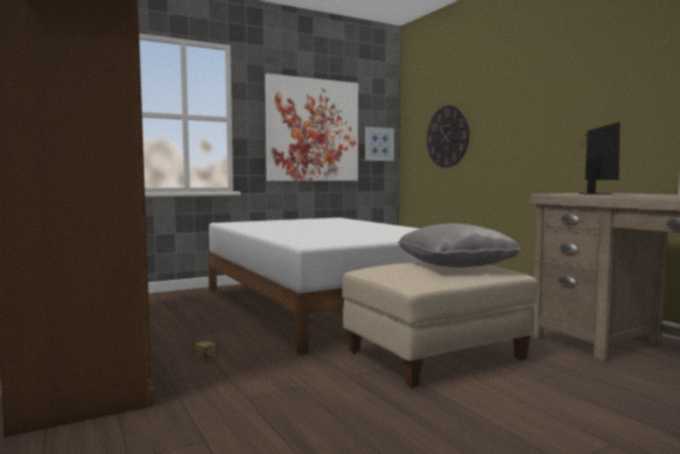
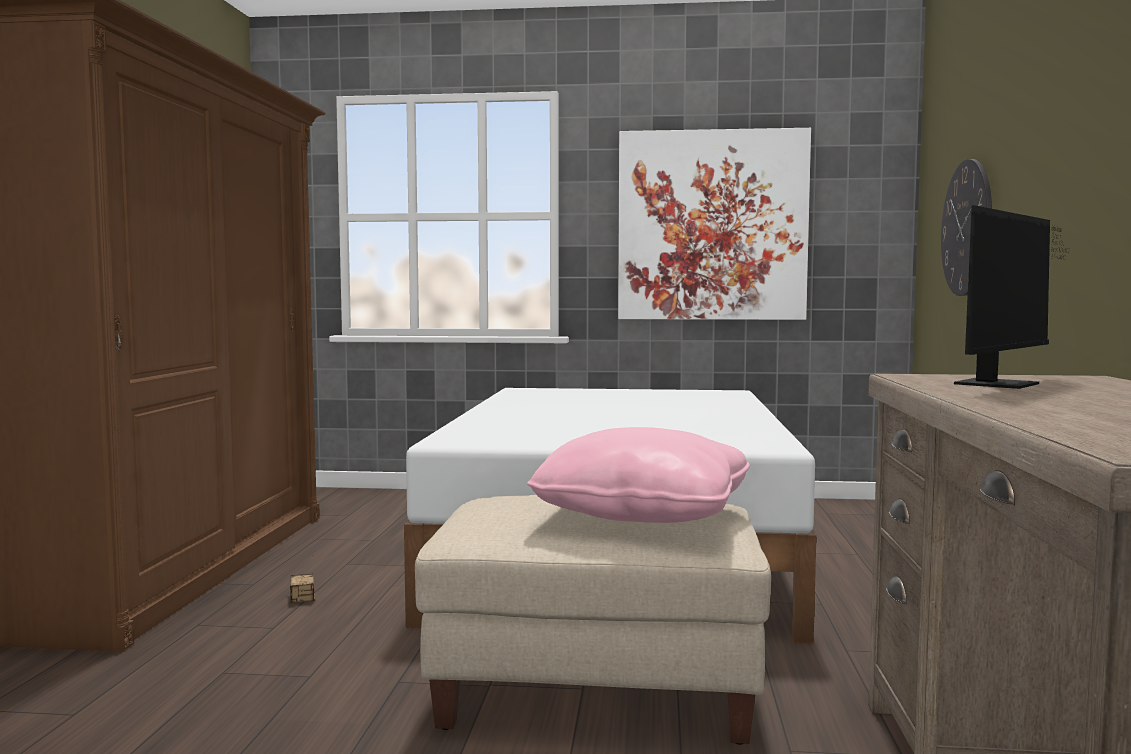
camera: 35 degrees right, 0 degrees up
(379, 144) = (862, 246): picture -> none
(456, 265) = (643, 513): grey pillow -> pink pillow

